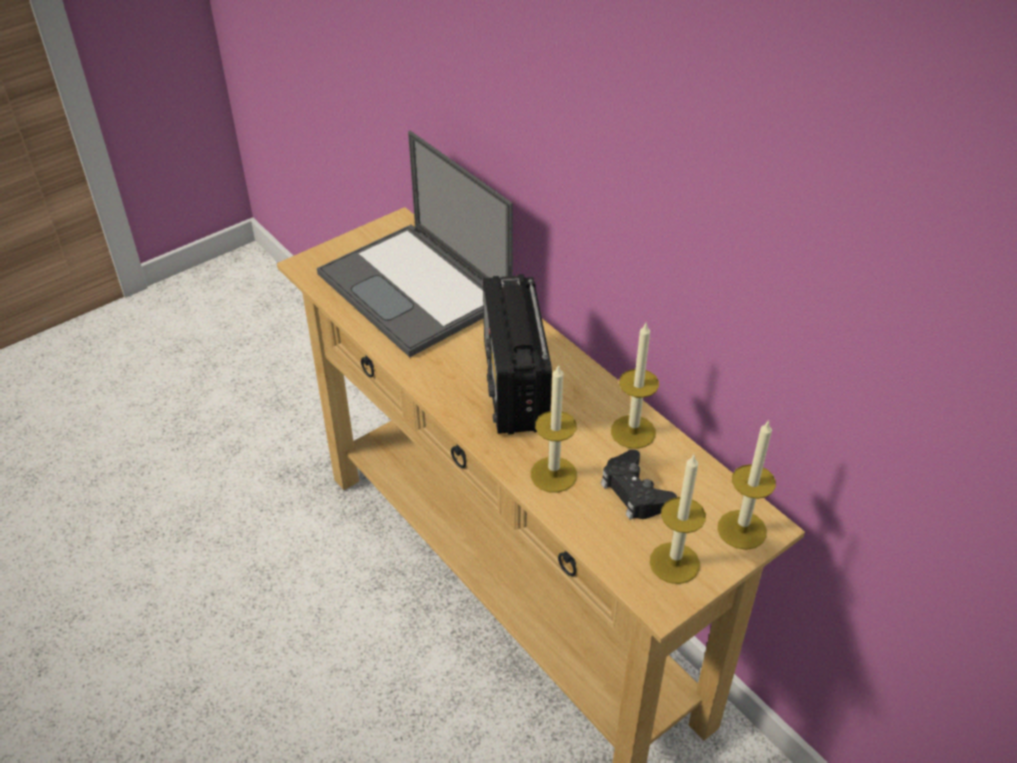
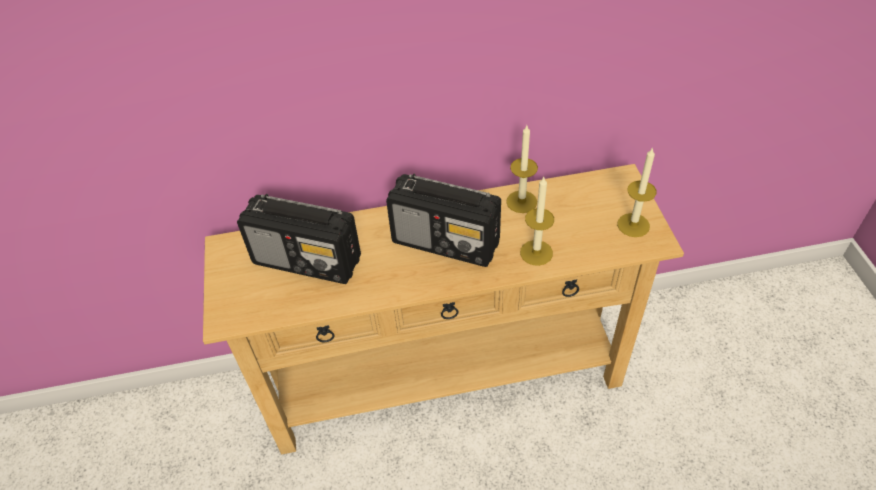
camera: 60 degrees left, 5 degrees up
(416, 289) = (308, 261): laptop -> radio
(635, 492) = (571, 220): black game controller -> none
(742, 529) = (622, 187): candle -> none

